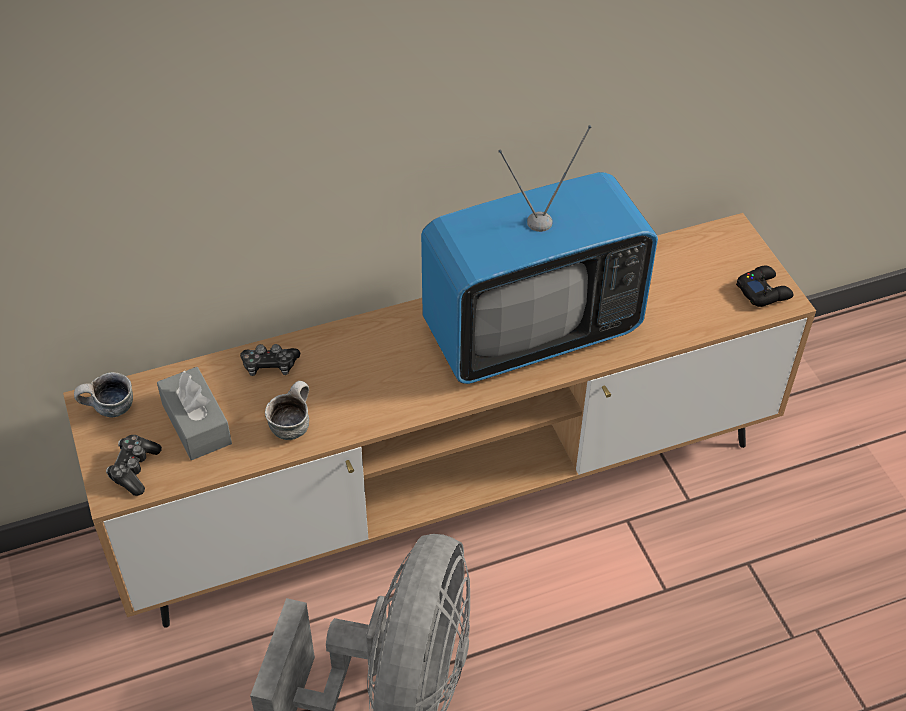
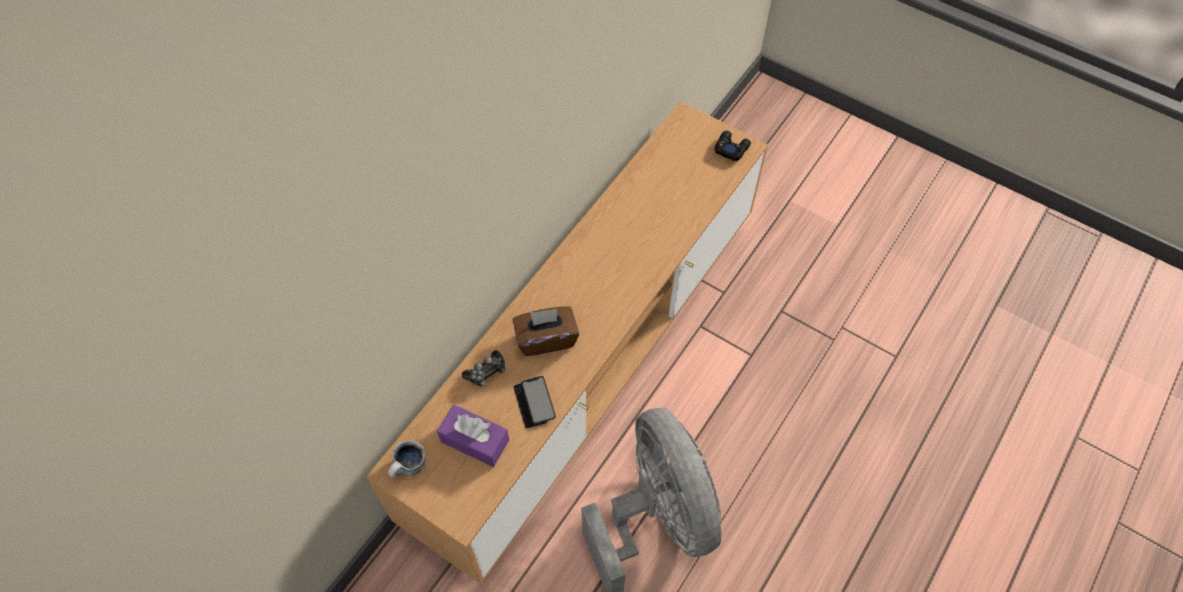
camera: 35 degrees left, 10 degrees up
(134, 469) = (462, 496): game controller -> none
(196, 424) = (474, 440): grey tissue box -> purple tissue box
(291, 424) = (534, 402): mug -> phone
(362, 369) = (546, 339): none -> brown tissue box
(531, 331) = (624, 252): television -> none

